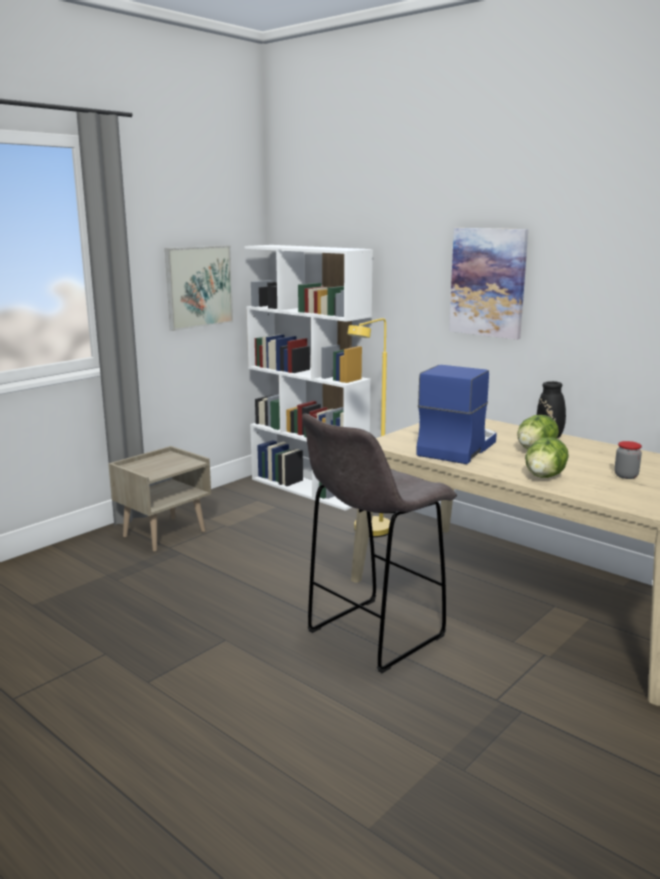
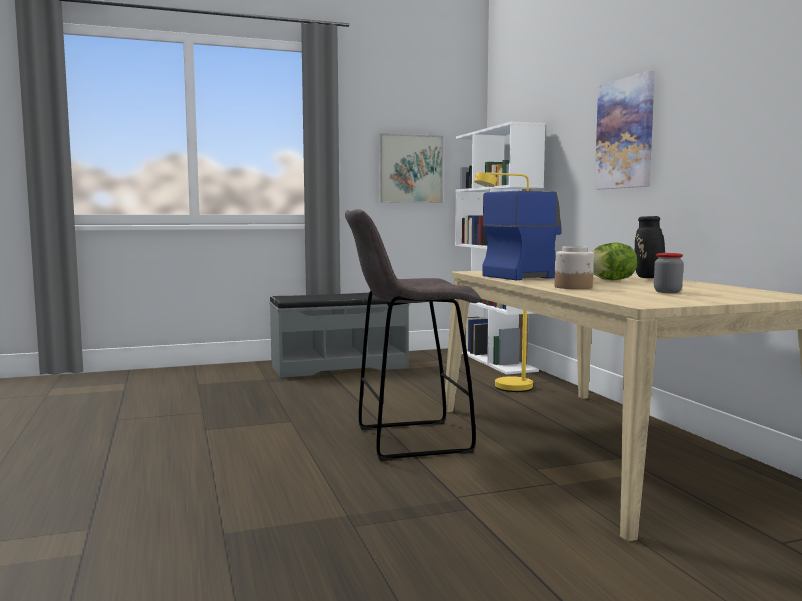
camera: 30 degrees right, 10 degrees down
(164, 533) = (339, 366): beige nightstand -> grey bench
(544, 476) = (573, 287): lettuce -> jar

